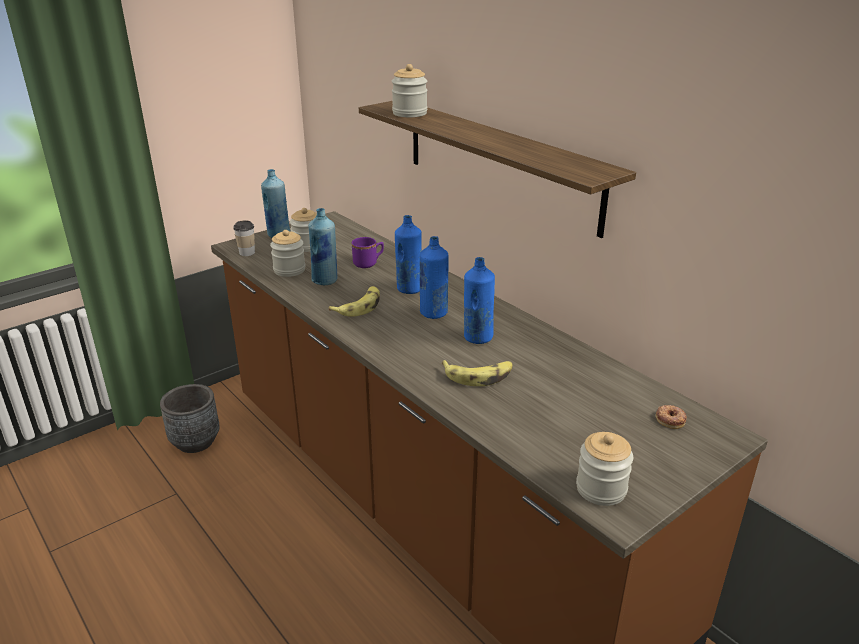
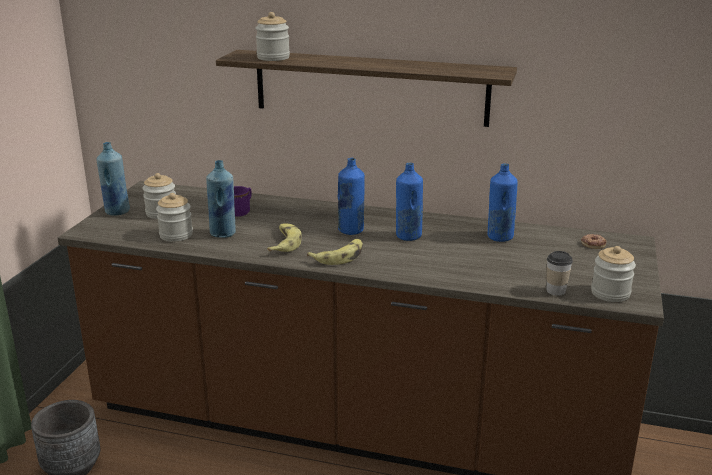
camera: 35 degrees left, 5 degrees down
(247, 253) = (109, 233): cup -> cup (556, 290)
(409, 289) = (305, 220): blue bottle -> blue bottle (499, 237)
(478, 376) = (446, 259): banana -> banana (339, 257)

